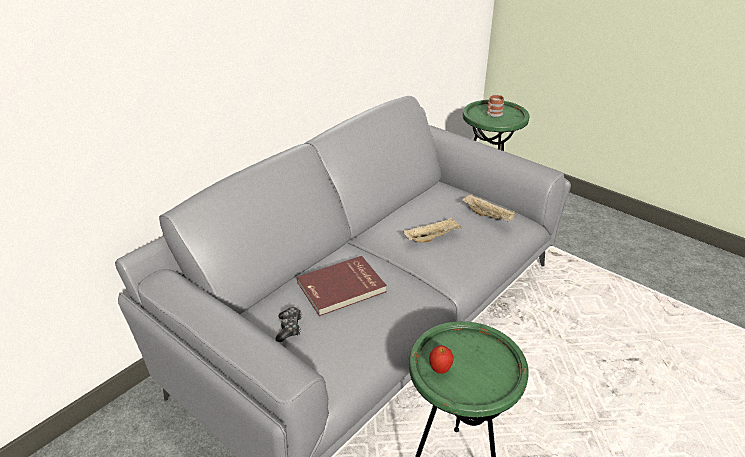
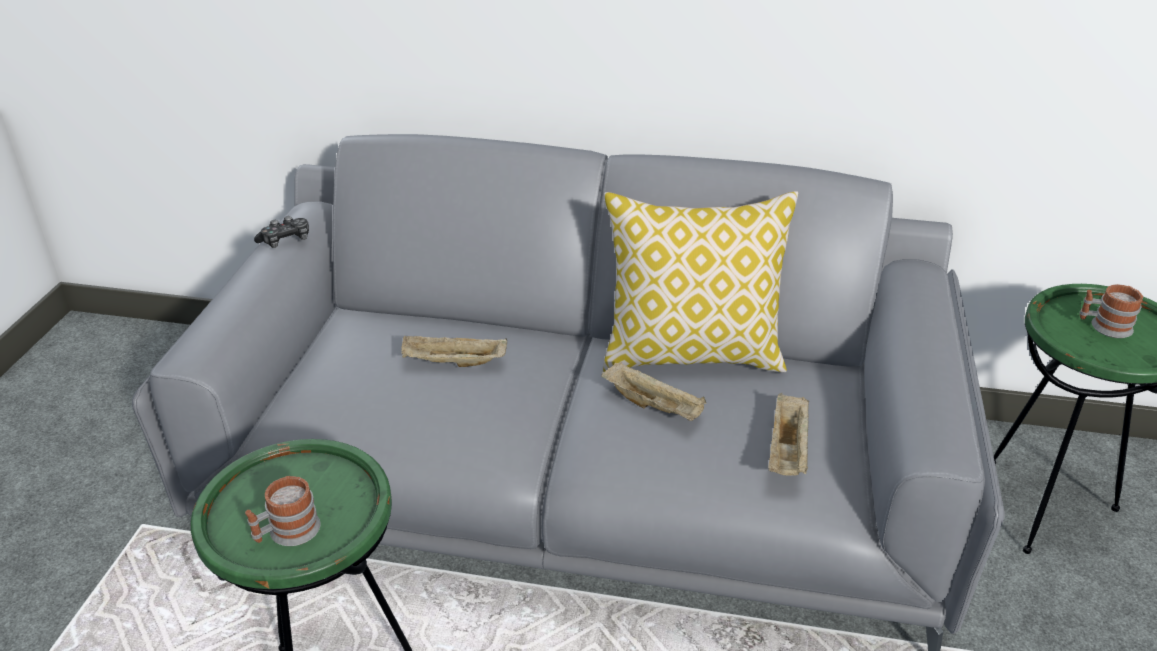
camera: 60 degrees right, 0 degrees up
(289, 328) = (343, 352): game controller -> game controller (286, 240)
(342, 288) = (453, 363): red book -> beige tray
(400, 214) = (692, 354): none -> pillow
(440, 370) = (269, 483): apple -> none
(487, 372) = (287, 533): none -> mug

